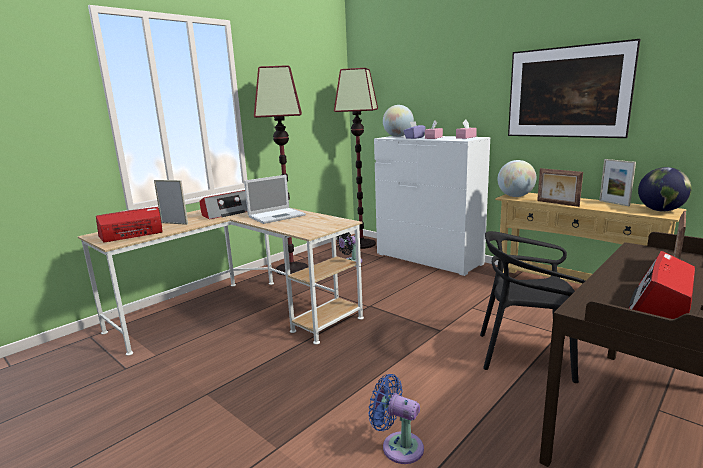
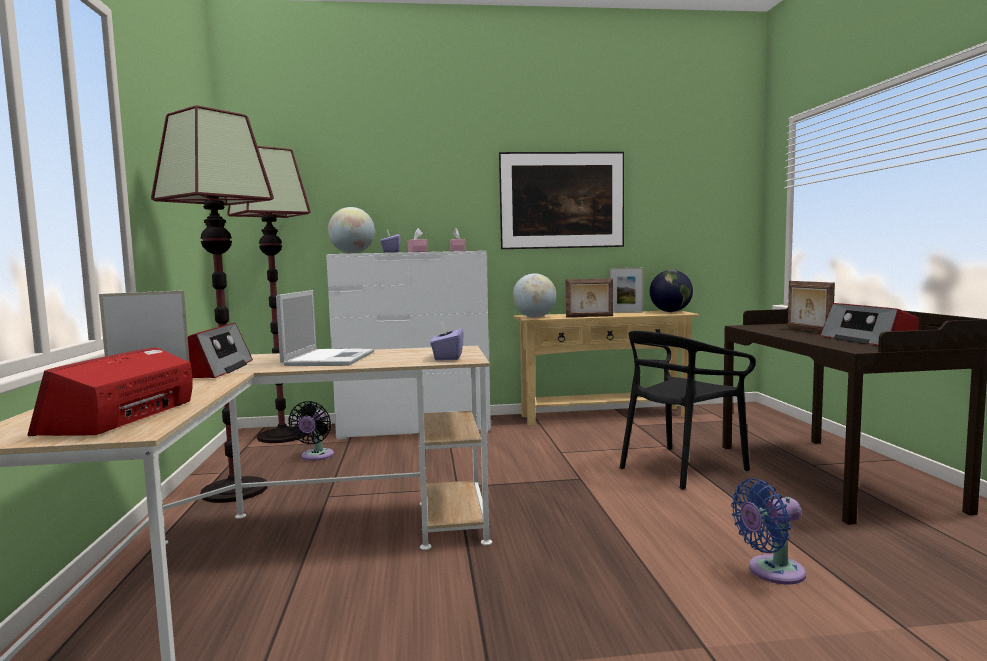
camera: 50 degrees left, 10 degrees down
(311, 229) = (447, 357): none -> purple tissue box

